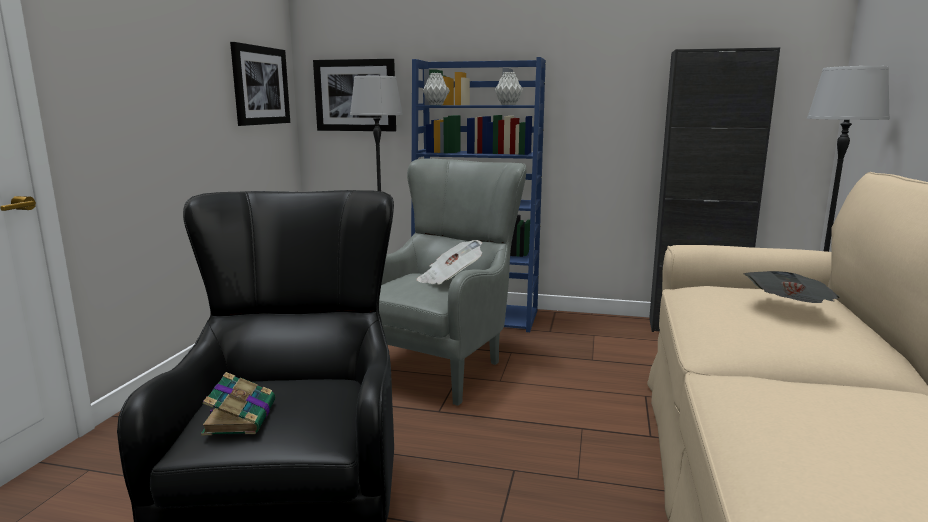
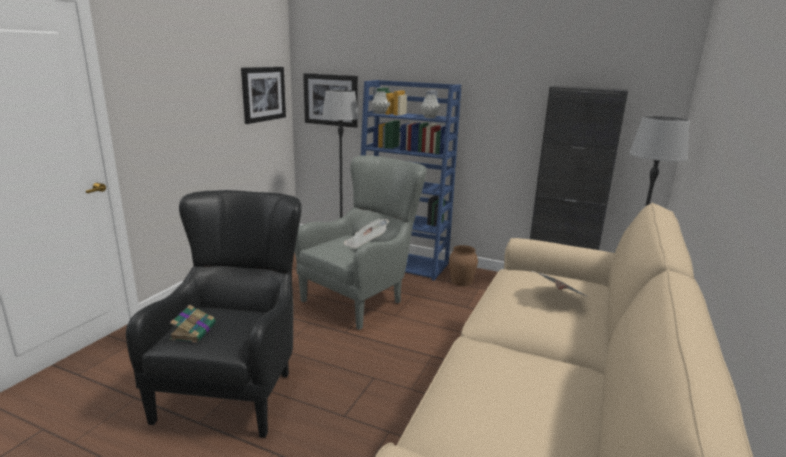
camera: 10 degrees right, 5 degrees up
(567, 329) = (462, 281): none -> brown vase

